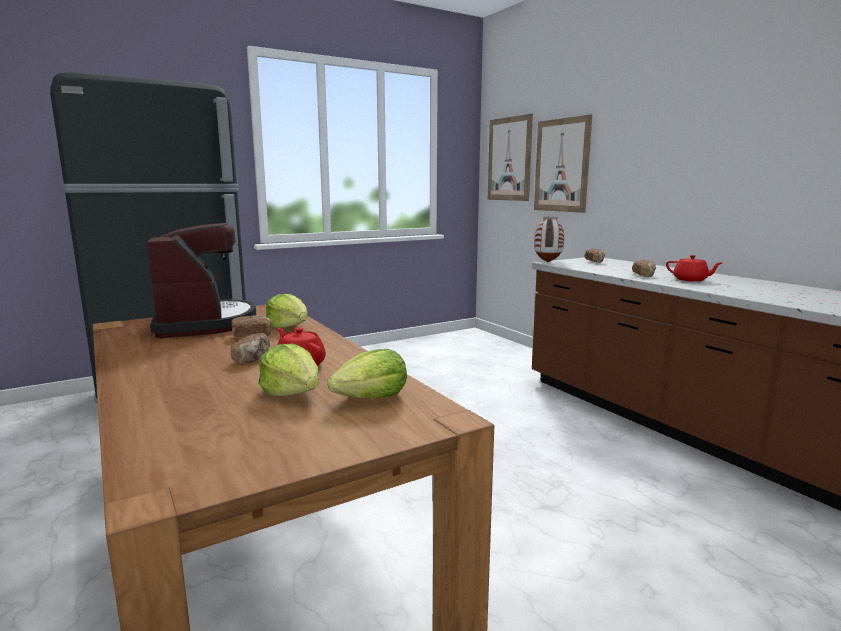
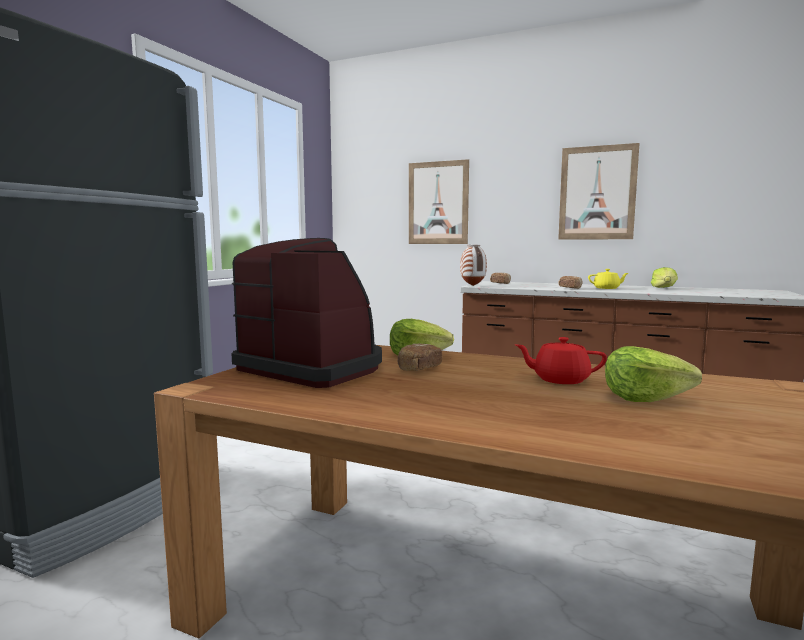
camera: 35 degrees left, 5 degrees down
(253, 358) = (500, 384): bread -> none
(372, 398) = (703, 387): lettuce -> lettuce (664, 288)
(509, 159) = (373, 197): picture -> picture (597, 193)
(691, 280) = (607, 288): red teapot -> yellow teapot

